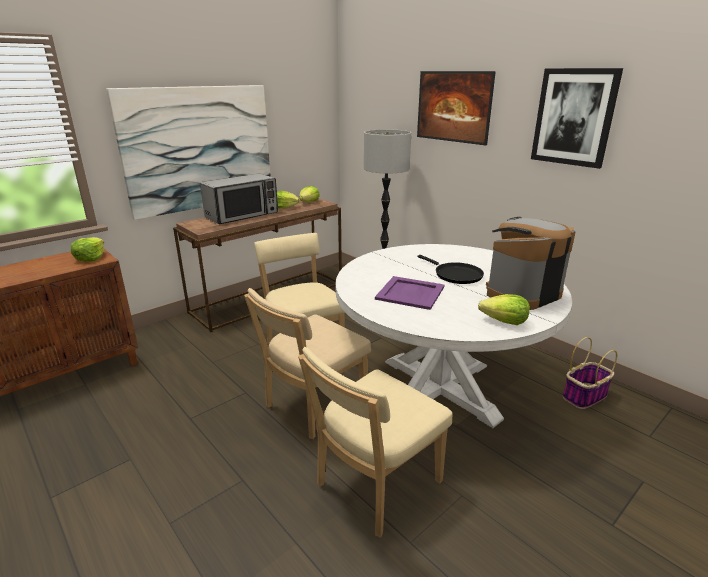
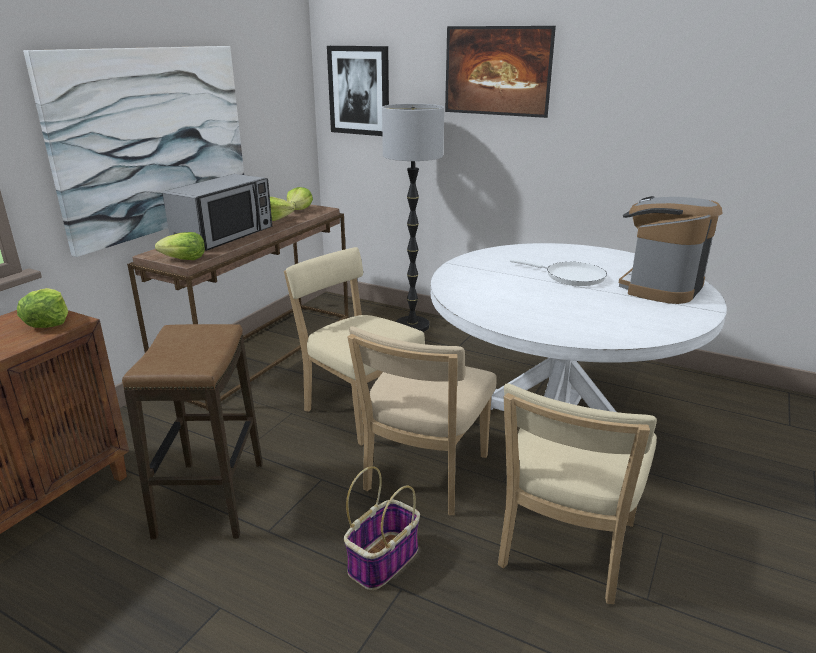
camera: 20 degrees left, 0 degrees up
(172, 389) = (211, 499): none -> stool
(410, 292) = (543, 303): purple tray -> none
(455, 275) = (570, 277): black frying pan -> white frying pan
(504, 321) = (675, 319): lettuce -> lettuce (184, 259)
(574, 117) = (660, 79): picture -> picture (359, 91)
(584, 396) = (705, 397): basket -> basket (383, 560)

